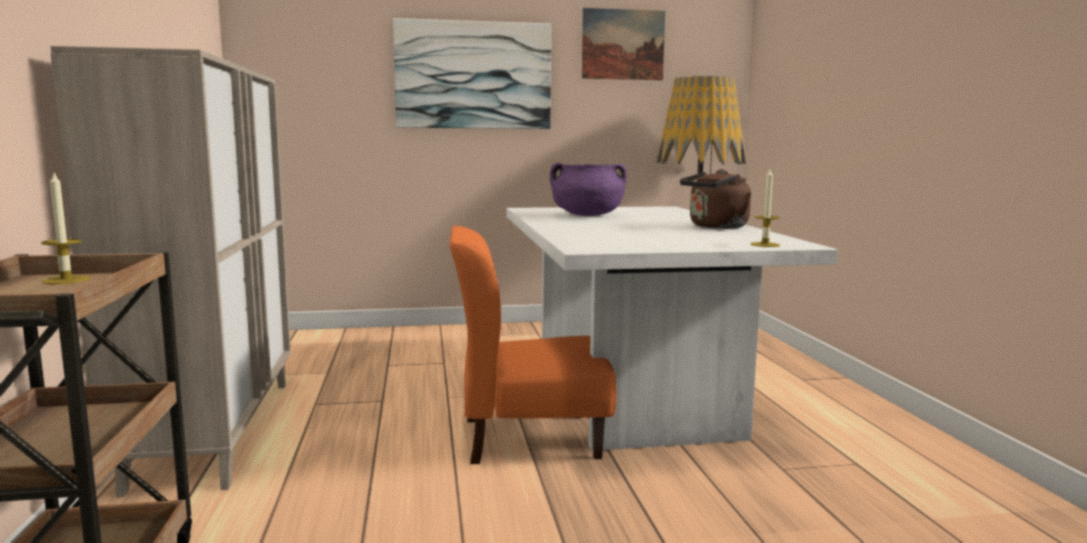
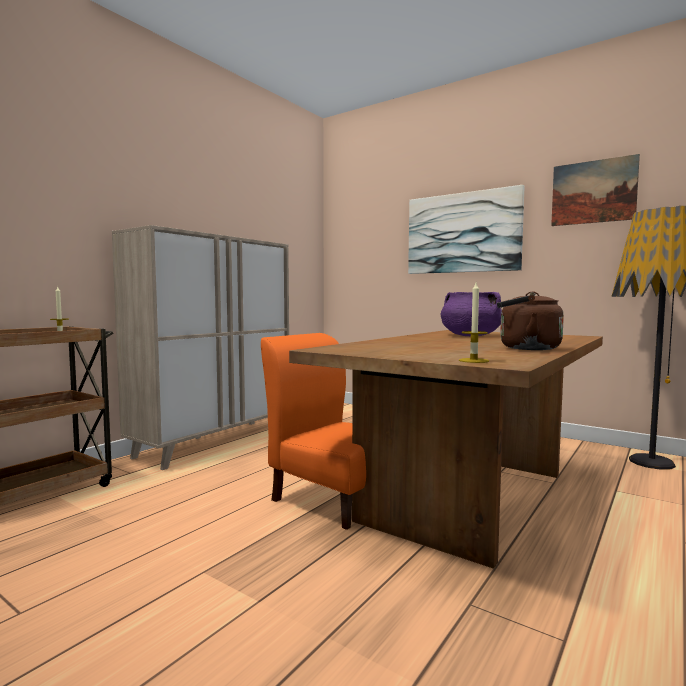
camera: 45 degrees right, 5 degrees down
(628, 393) = (466, 495): white dining table -> brown dining table

